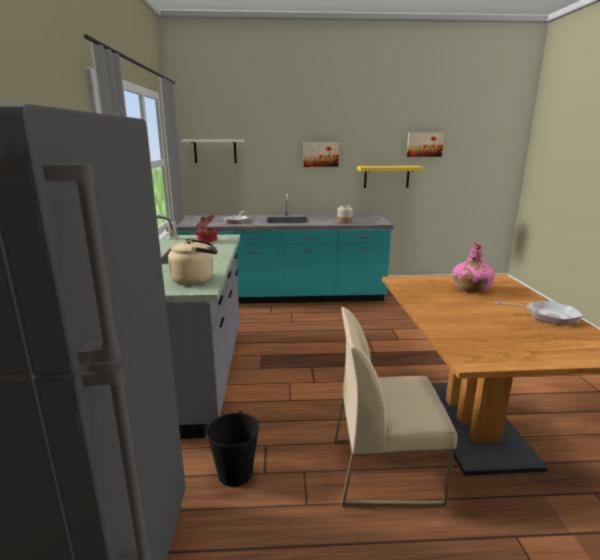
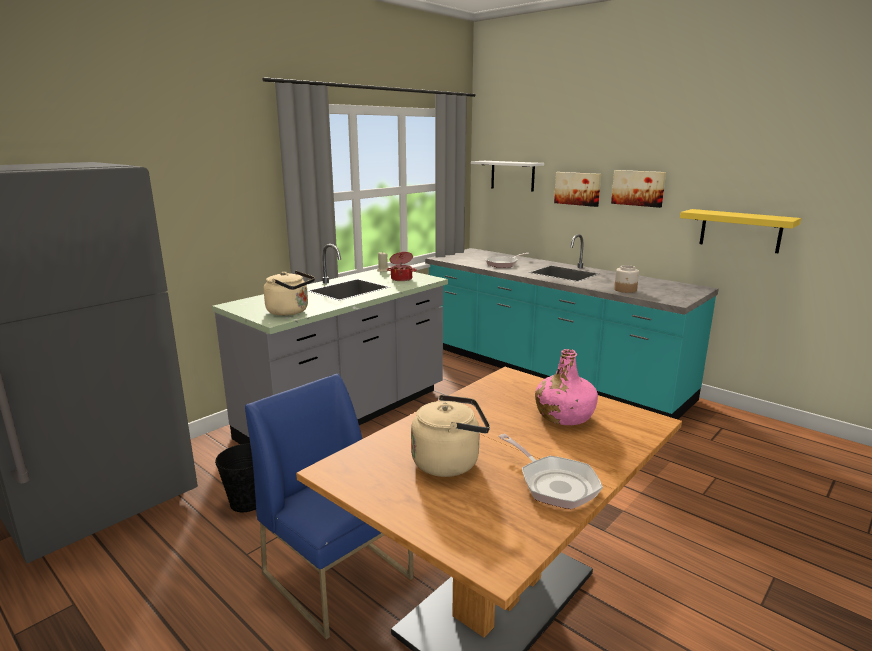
camera: 45 degrees right, 0 degrees up
(385, 469) = (339, 576): beige chair -> blue chair
(424, 144) = (819, 182): picture -> picture (578, 188)
(496, 328) = (450, 462): none -> beige kettle

